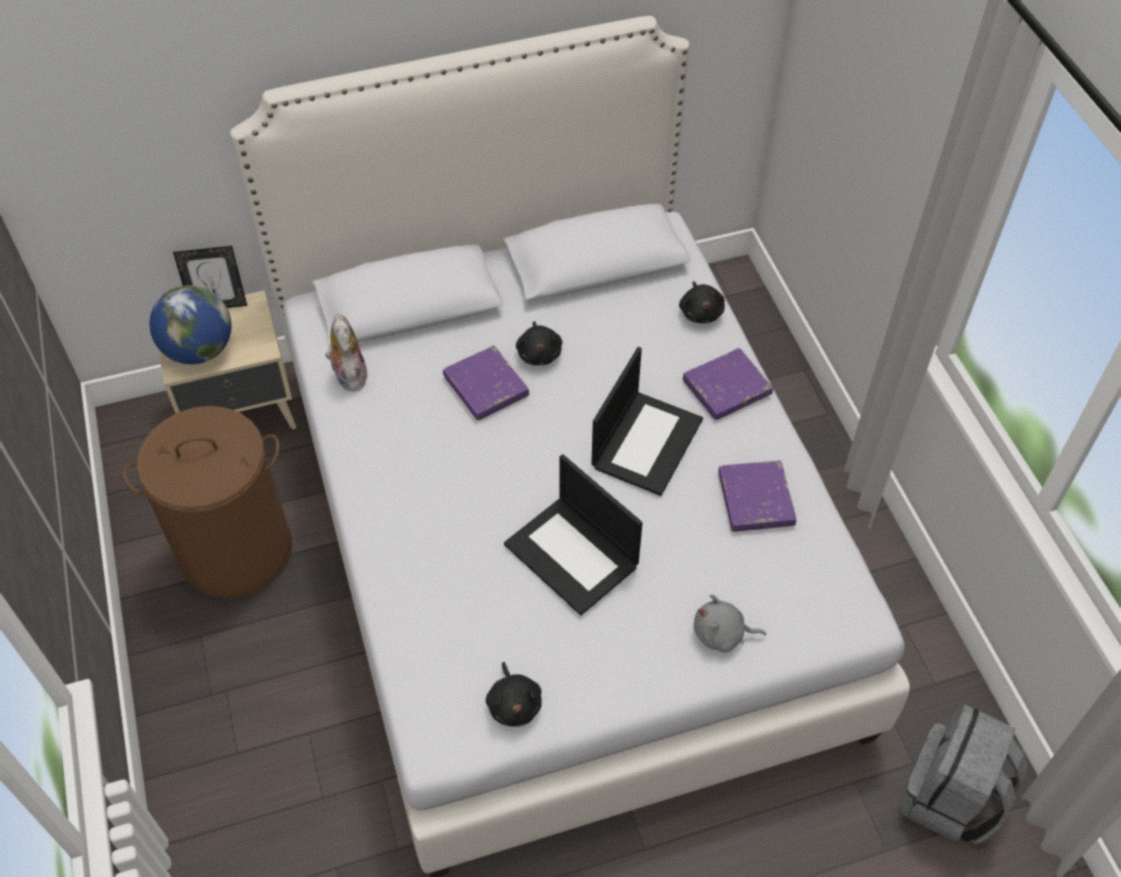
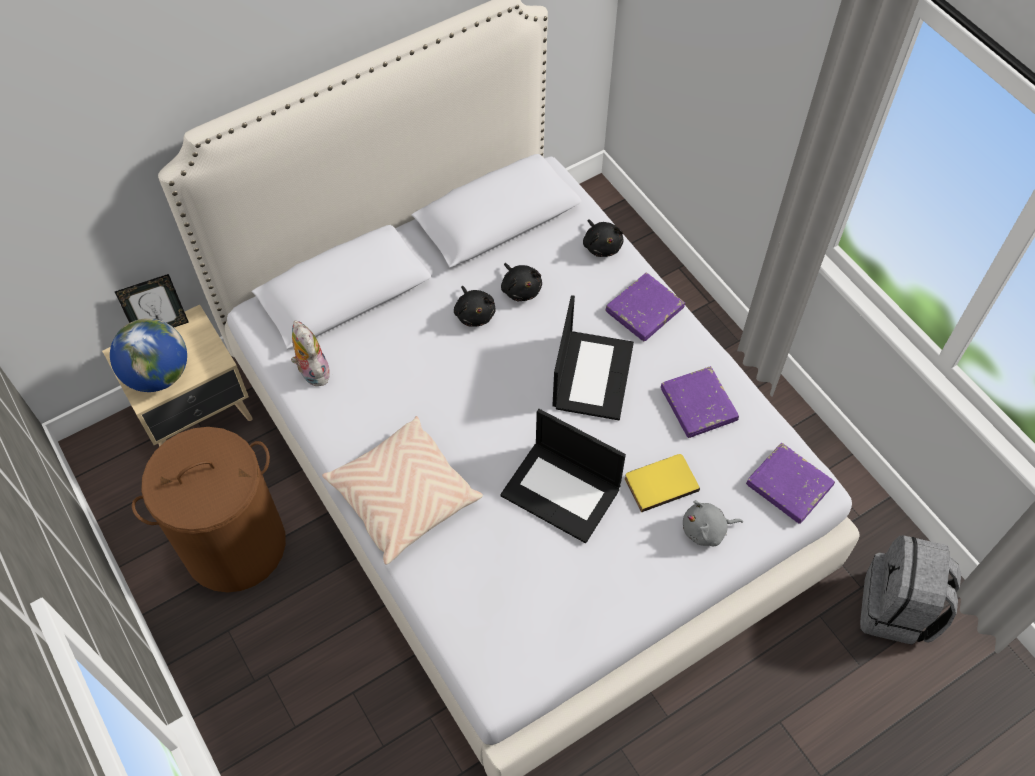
camera: 15 degrees left, 5 degrees up
(401, 522) = (403, 497): none -> beige pillow
(486, 386) = (437, 355): purple book -> purple book (788, 485)
(514, 704) = (553, 635): black plush toy -> black plush toy (520, 289)
(685, 571) = (660, 482): none -> yellow book

